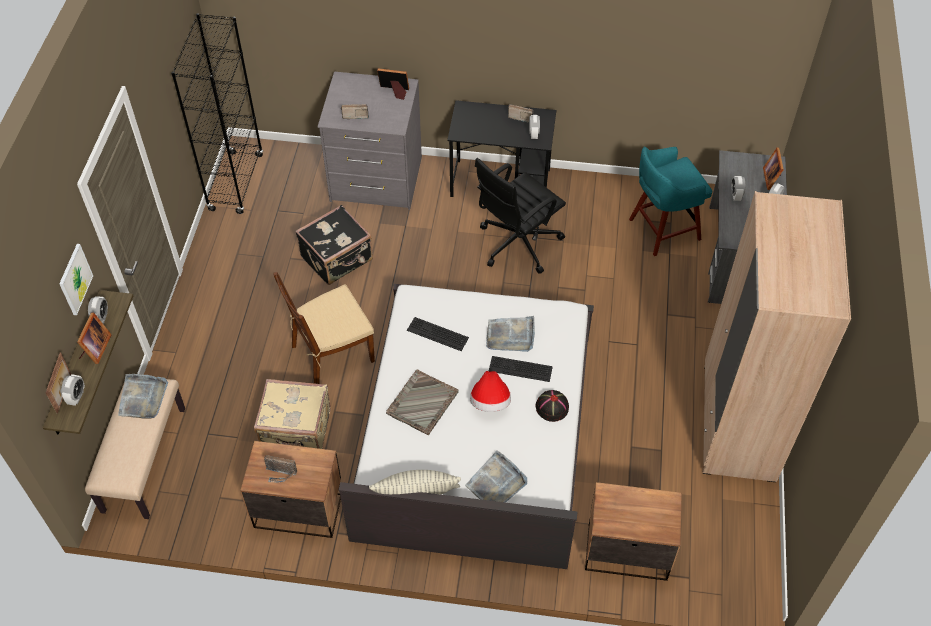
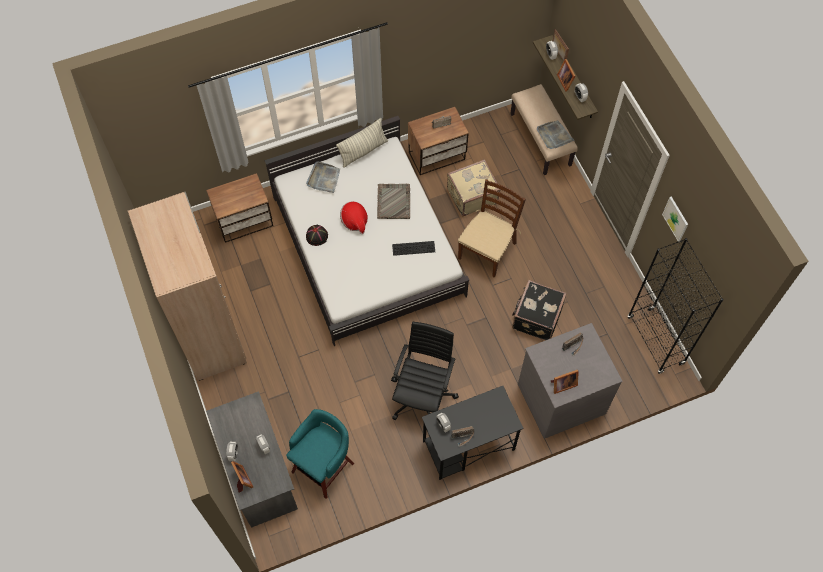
camera: 150 degrees right, 10 degrees up
(75, 279) = (595, 76): picture -> picture (675, 219)
(510, 335) = (367, 268): grey tray -> none
(519, 370) = (349, 249): keyboard -> none

